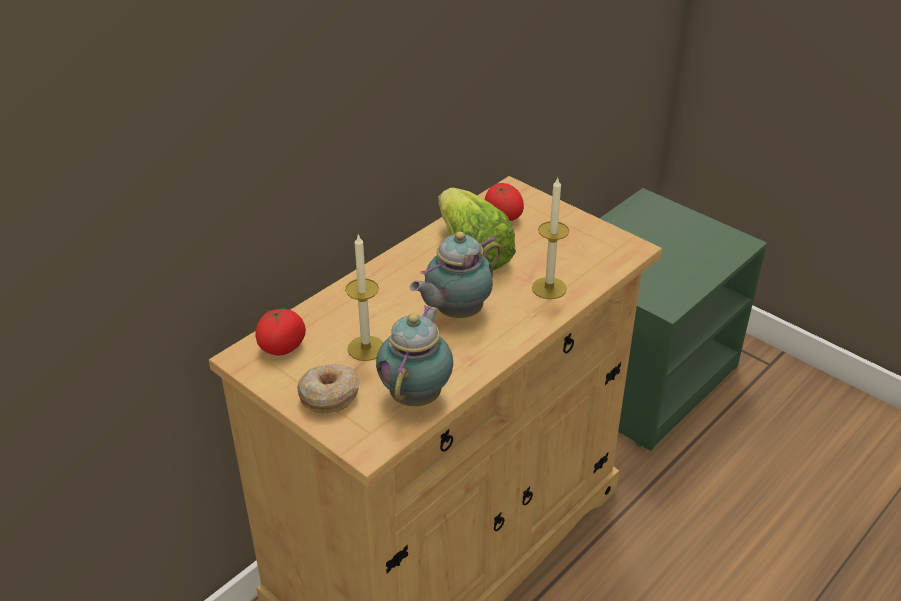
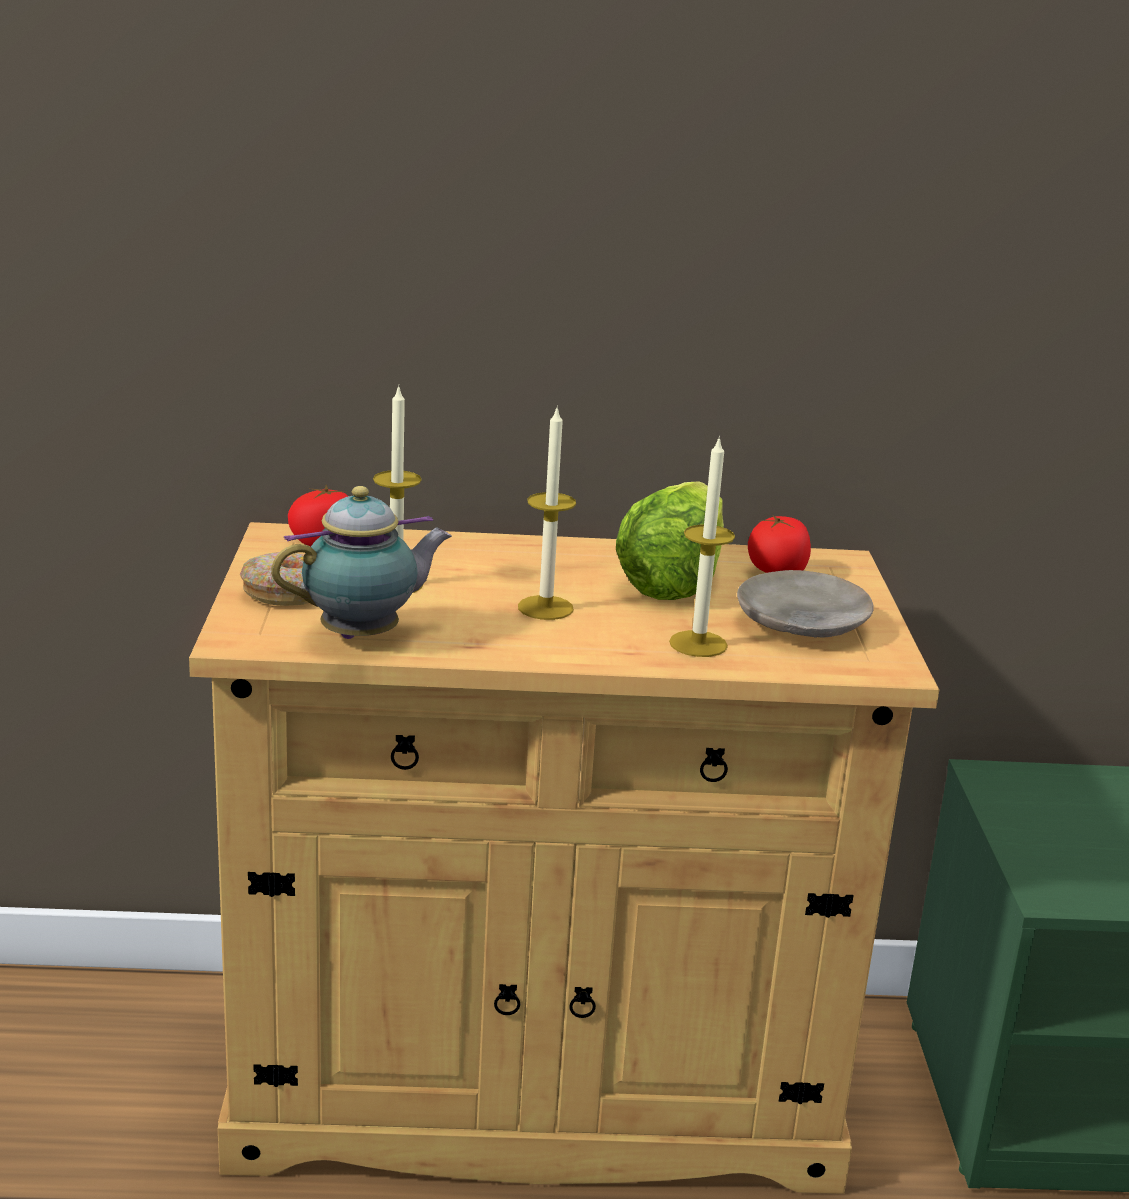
camera: 45 degrees right, 15 degrees down
(456, 312) = (545, 608): teapot -> candle
(563, 245) = (801, 625): none -> beige plate

